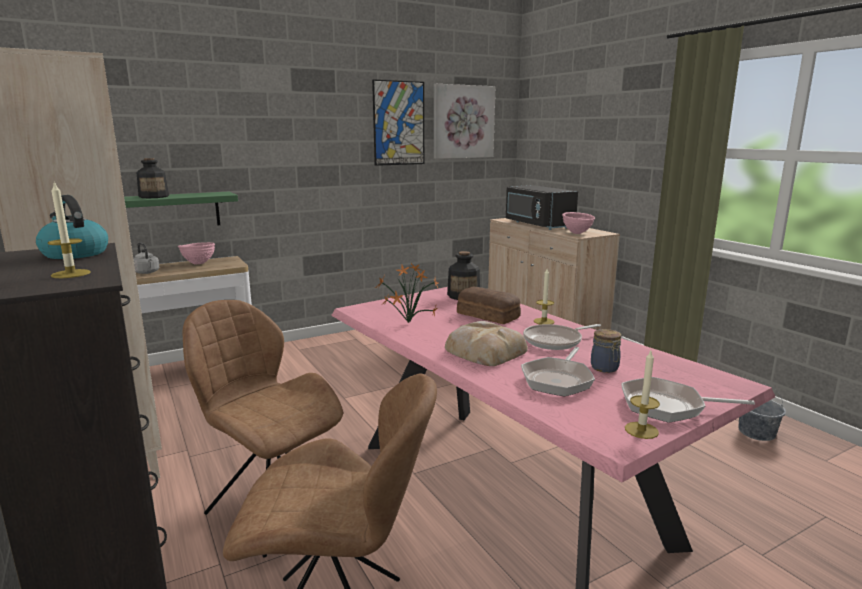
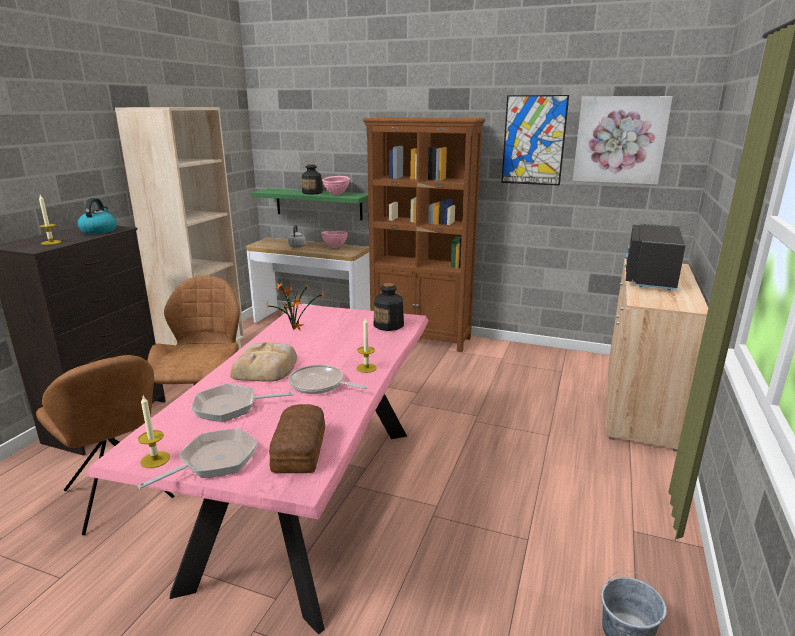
camera: 50 degrees right, 5 degrees up
(322, 345) = (421, 338): none -> brown bookcase
(487, 315) = (351, 346): bread -> bread (301, 449)
(577, 233) = (653, 299): pink bowl -> pink bowl (336, 194)
(605, 368) = (276, 418): jar -> none
(668, 406) = (214, 461): frying pan -> frying pan turned 75 degrees clockwise

